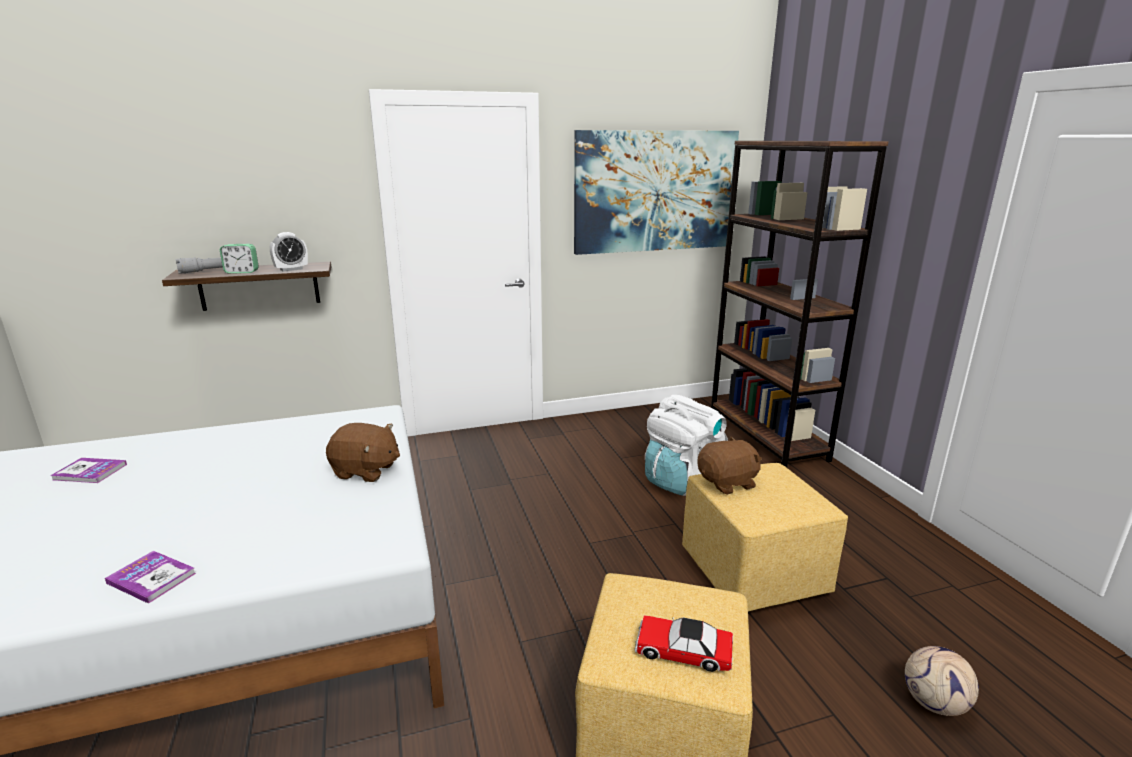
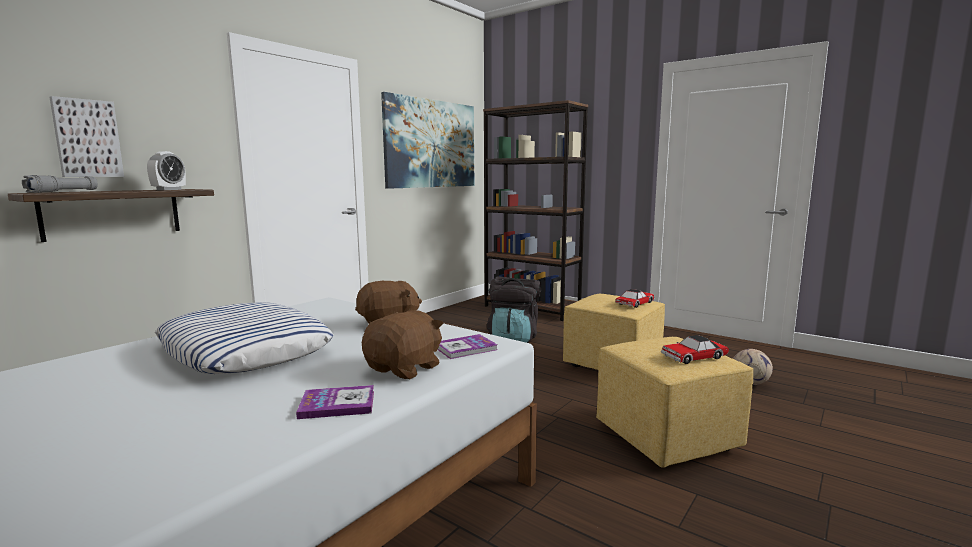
camera: 35 degrees left, 10 degrees down
(90, 472) = (70, 383): book -> book (465, 348)
(222, 469) = (244, 349): none -> pillow
(234, 218) = (87, 138): none -> picture
(242, 272) = (113, 191): alarm clock -> none
(681, 480) = (514, 337): white backpack -> black backpack
(728, 483) = (592, 303): brown plush toy -> brown plush toy (405, 368)
(786, 505) = (635, 303): none -> toy car

